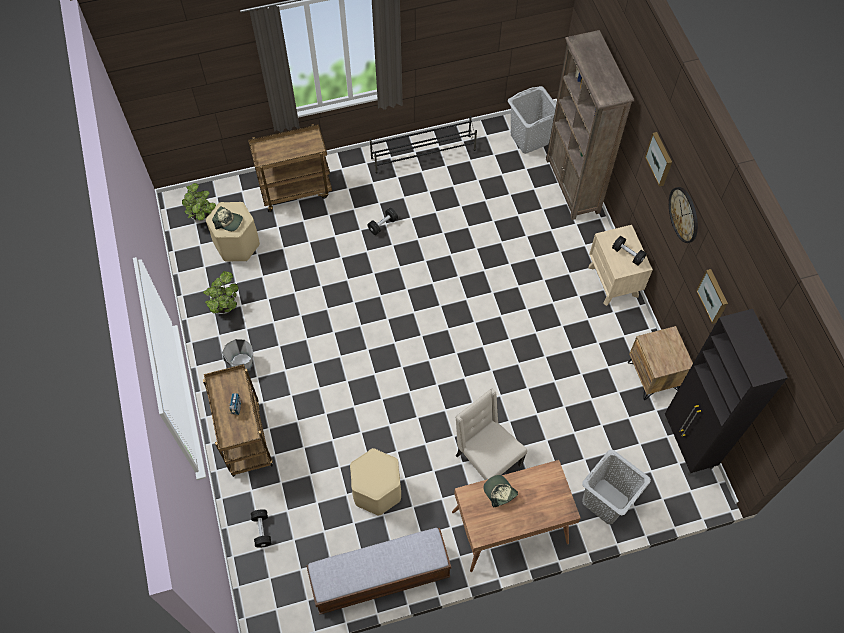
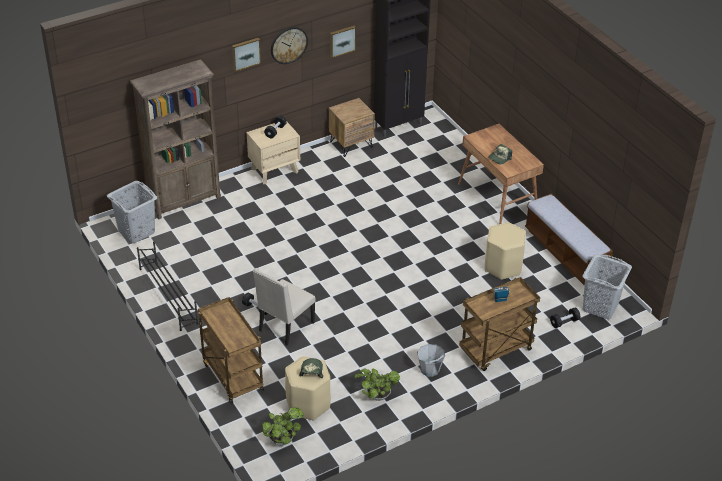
camera: 105 degrees left, 20 degrees down
(486, 460) = (452, 215): beige chair -> beige chair (285, 327)
(605, 500) = (456, 157): grey laundry basket -> grey laundry basket (600, 306)

